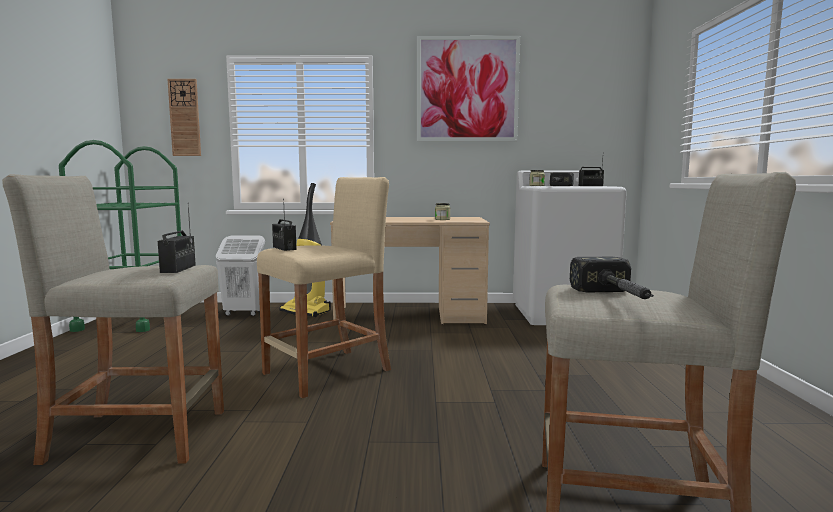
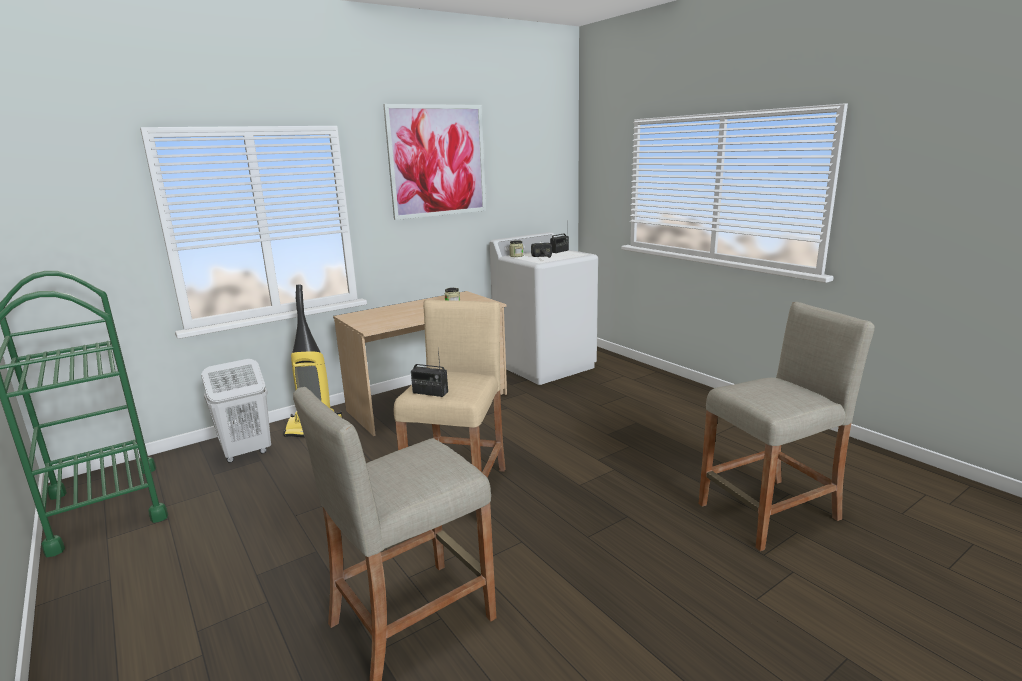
camera: 35 degrees left, 10 degrees up
(178, 269) = (448, 456): radio -> none
(185, 118) = (85, 217): wall clock -> none
(617, 299) = (781, 398): hammer -> none

